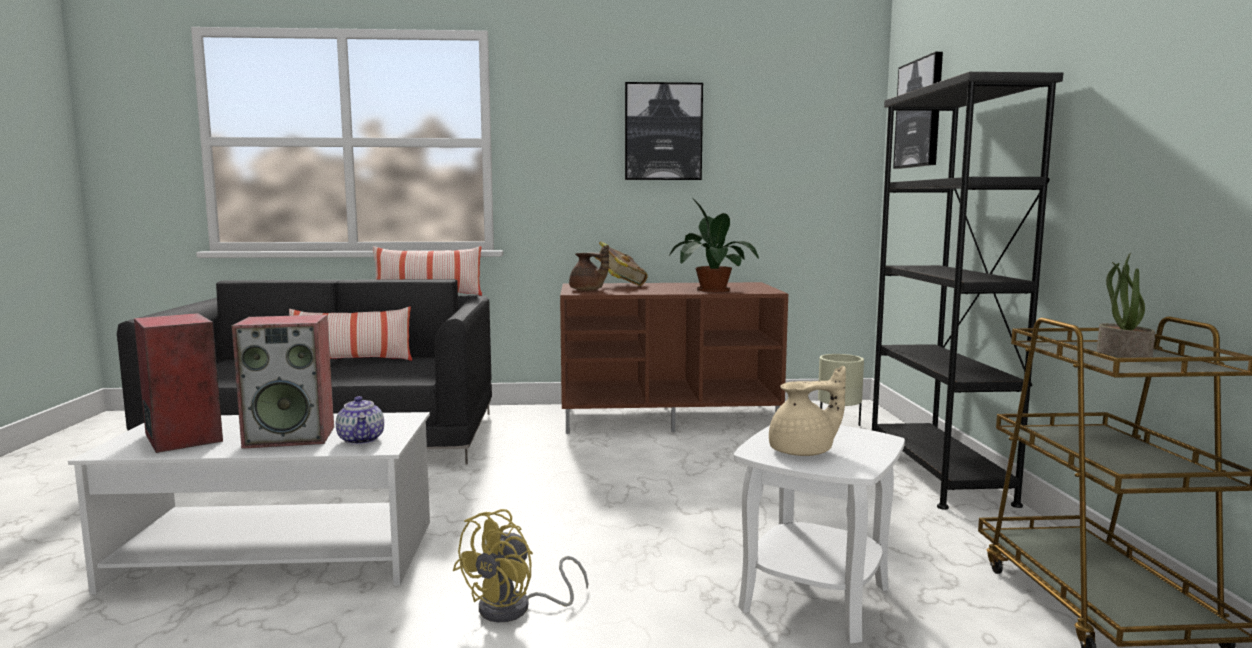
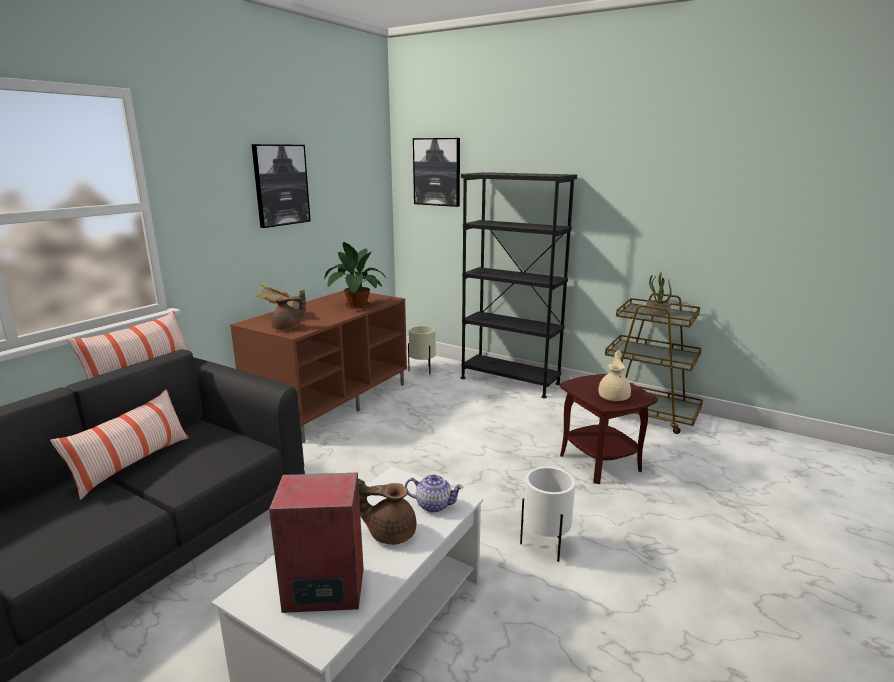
camera: 55 degrees left, 10 degrees up
(291, 437) = (390, 533): speaker -> brown teapot
(516, 609) = (545, 546): yellow fan -> white planter
(816, 598) = (600, 462): white side table -> brown side table

